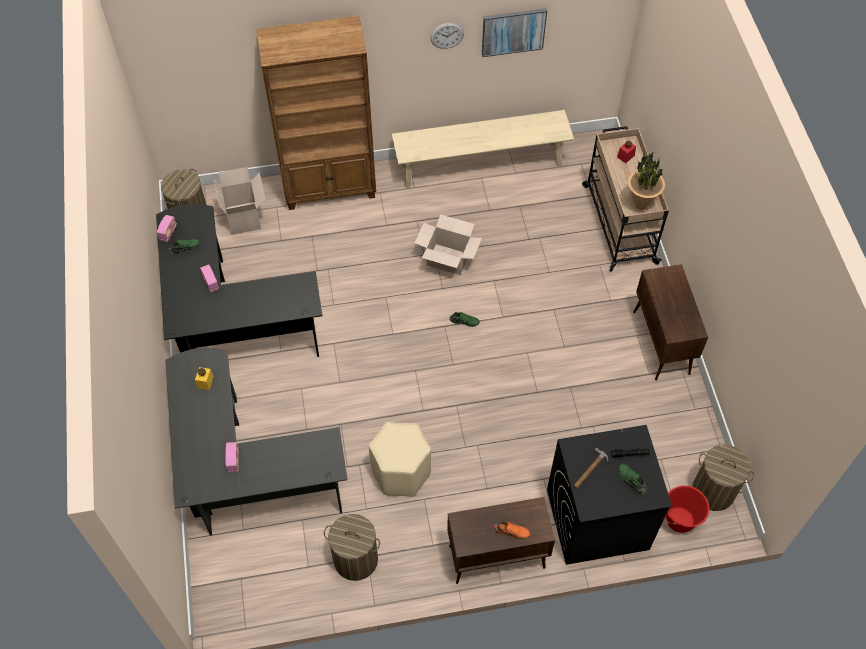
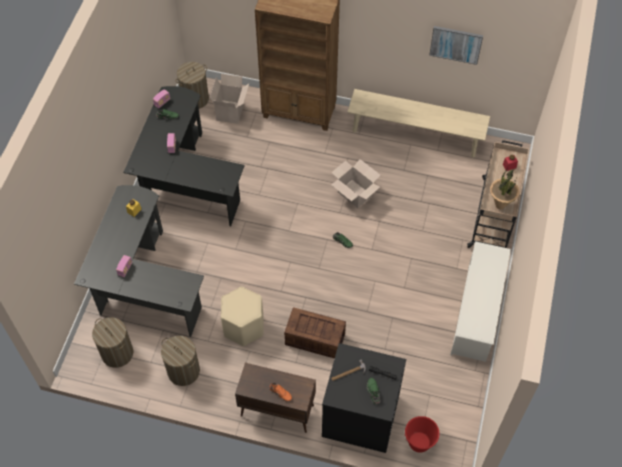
camera: 25 degrees right, 0 degrees up
(447, 35) = (404, 31): wall clock -> none
(493, 451) = (314, 339): none -> crate
(661, 343) = (476, 314): brown cabinet -> white shoe rack
(713, 491) = (455, 433): laundry basket -> laundry basket (117, 353)

